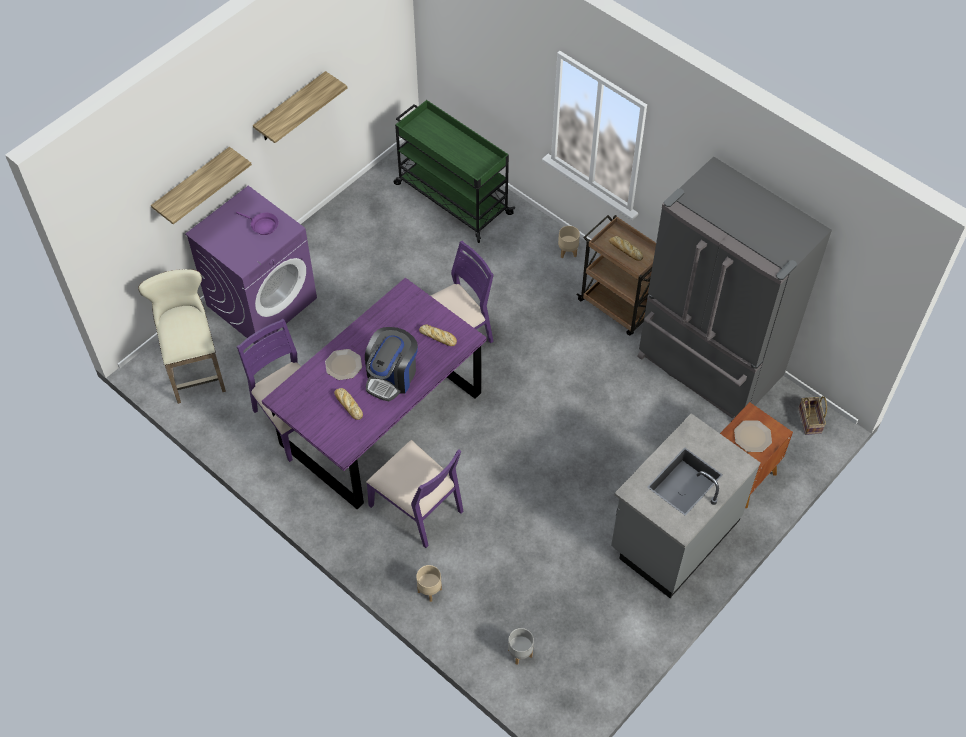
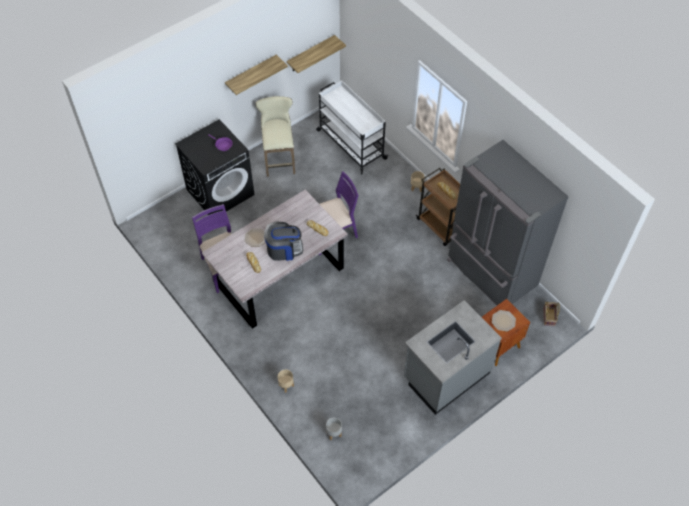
camera: 10 degrees right, 0 degrees up
(193, 185) = (182, 114): shelf -> shelf (311, 54)
(195, 368) = (172, 227): beige stool -> beige stool (279, 158)
(262, 301) = (220, 192): purple washing machine -> black washing machine
(382, 419) = (279, 275): purple dining table -> grey dining table
(392, 376) = (284, 249): coffee machine -> coffee machine turned 135 degrees counterclockwise
(417, 507) = (289, 333): purple chair -> none
(451, 198) = (350, 144): green cart -> white cart

